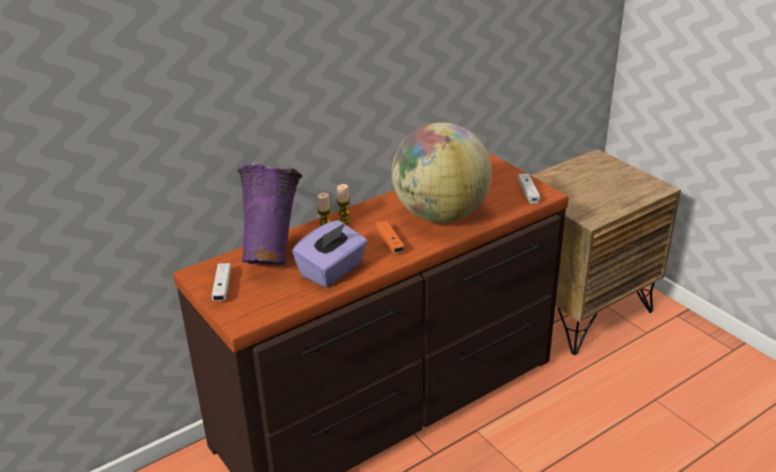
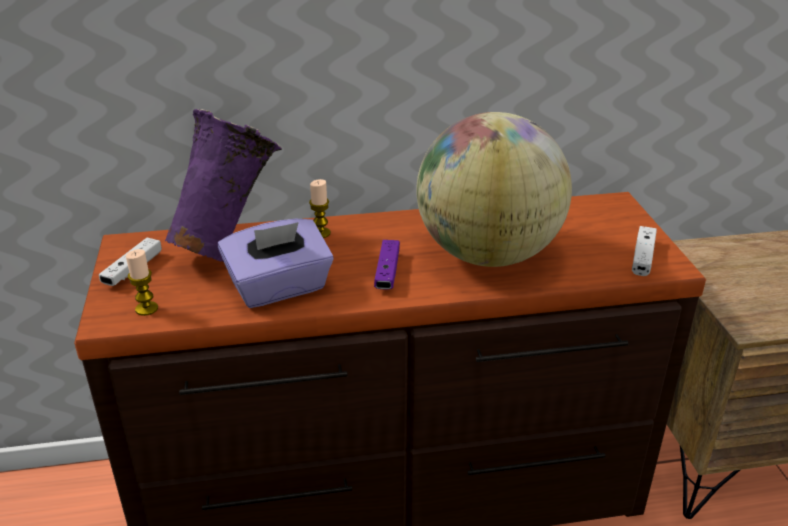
camera: 25 degrees right, 0 degrees up
(344, 221) = (354, 228): candle -> candle (146, 309)
(390, 242) = (387, 272): orange game controller -> purple game controller

